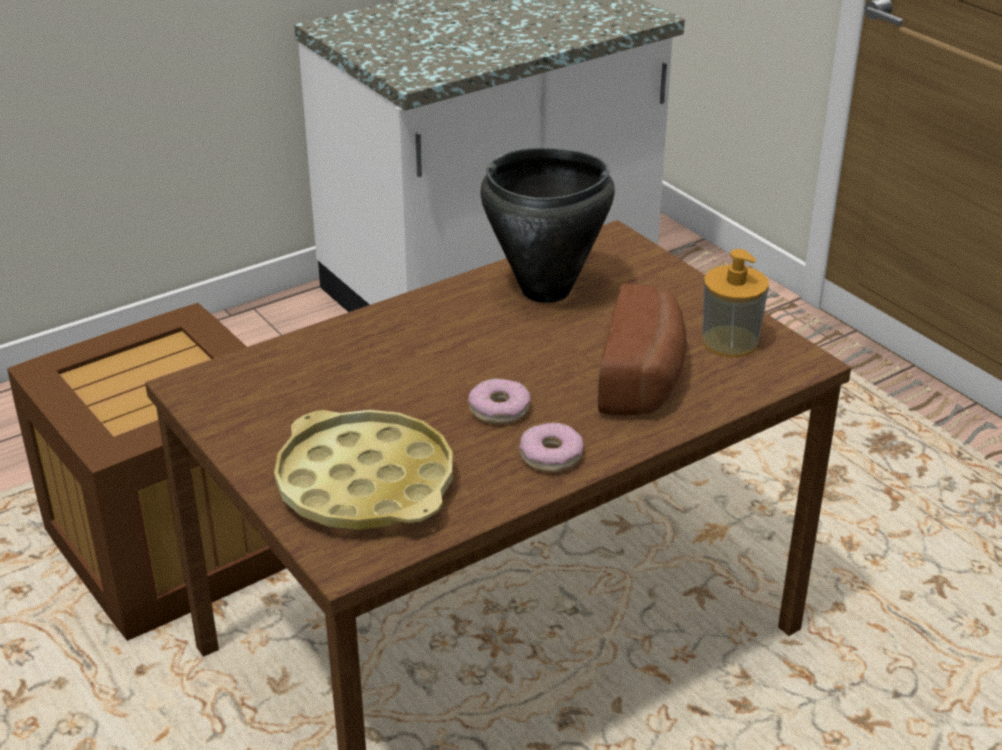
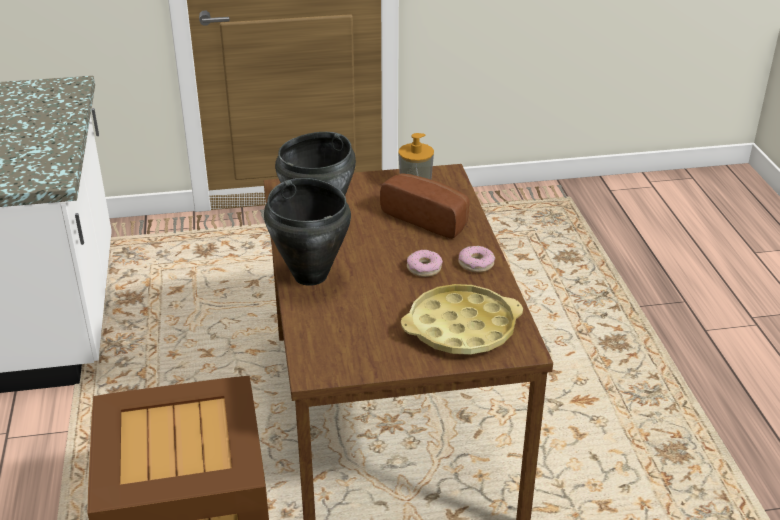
camera: 65 degrees left, 0 degrees up
(408, 322) = (311, 275): none -> black cooking pot

